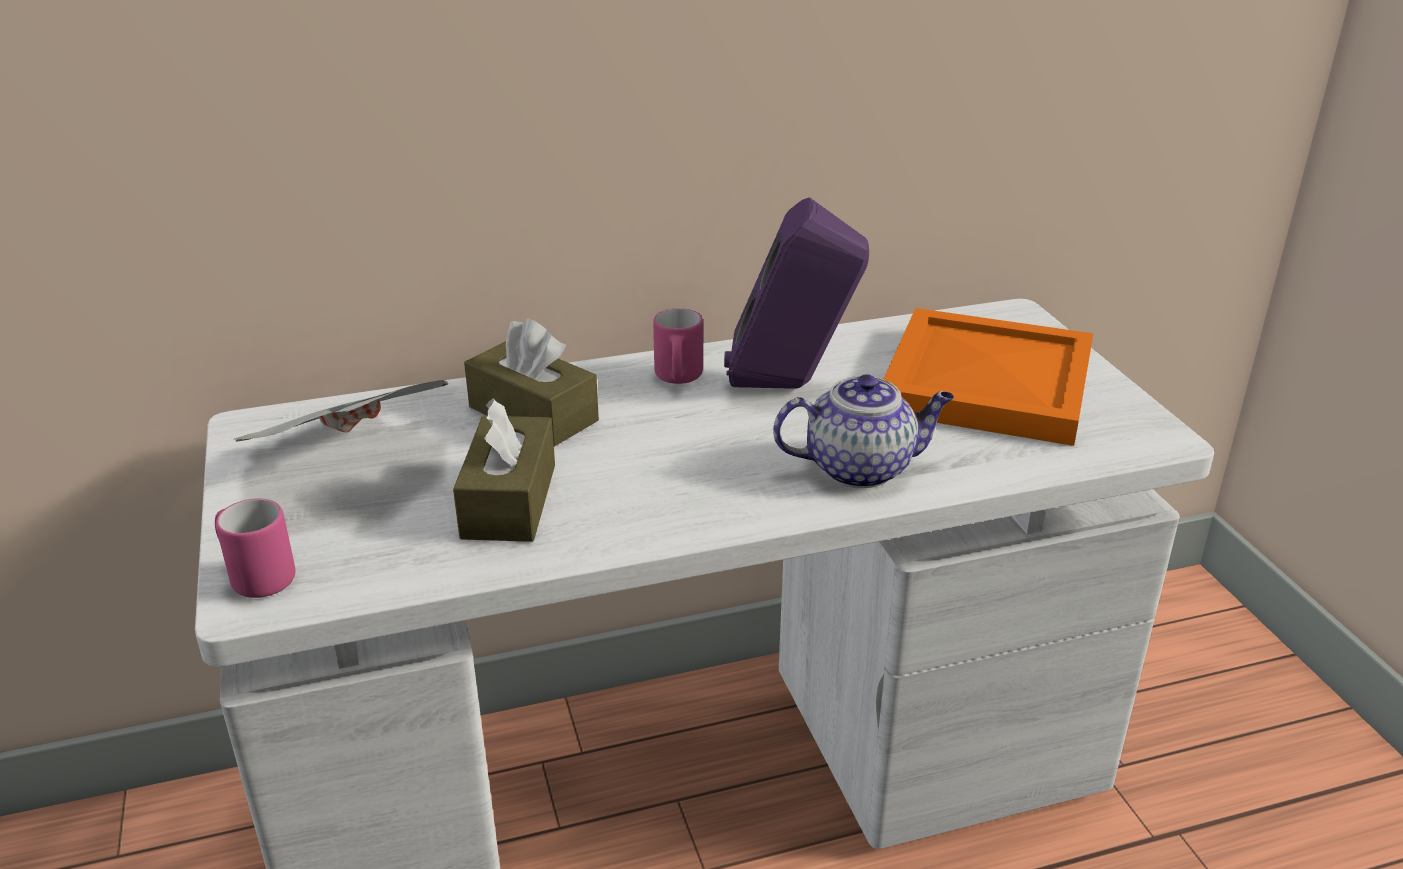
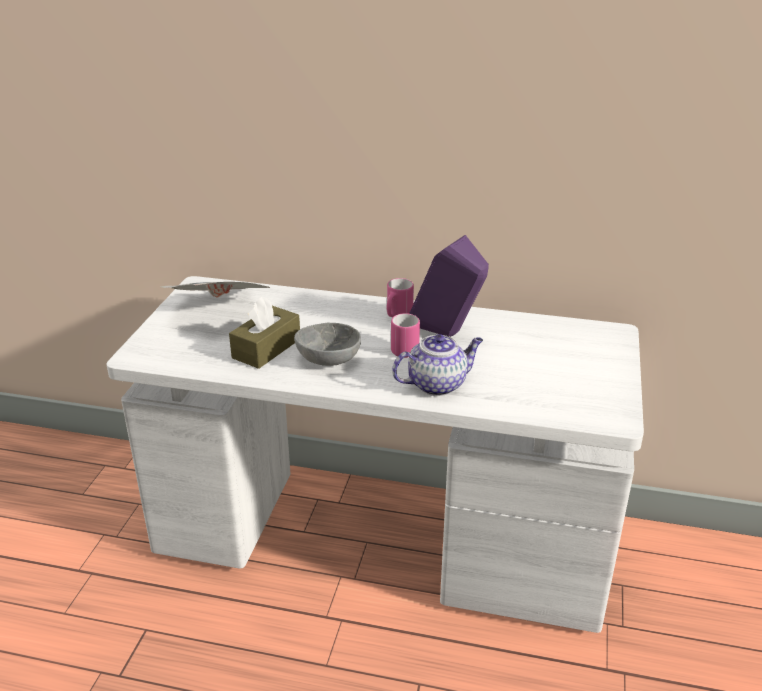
camera: 30 degrees right, 0 degrees up
(256, 577) = (145, 348): pink mug -> pink mug (402, 349)
(533, 414) = (315, 313): brown tissue box -> none
(639, 483) = (328, 358): none -> grey bowl
(861, 468) = (438, 384): teapot -> teapot turned 45 degrees counterclockwise
(990, 382) = (556, 363): orange tray -> none

